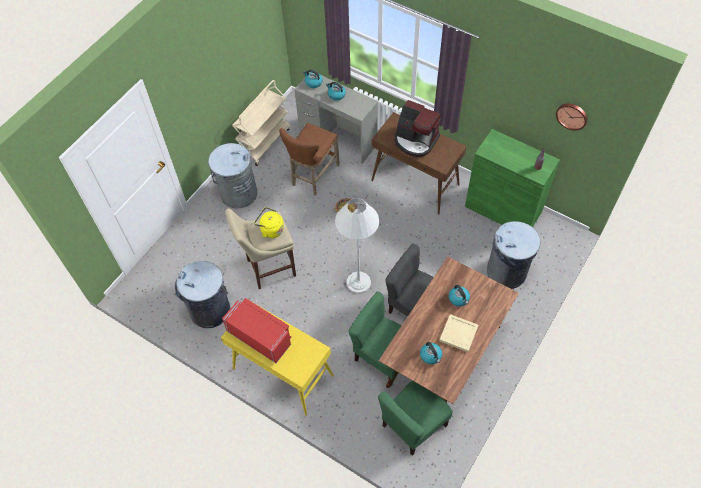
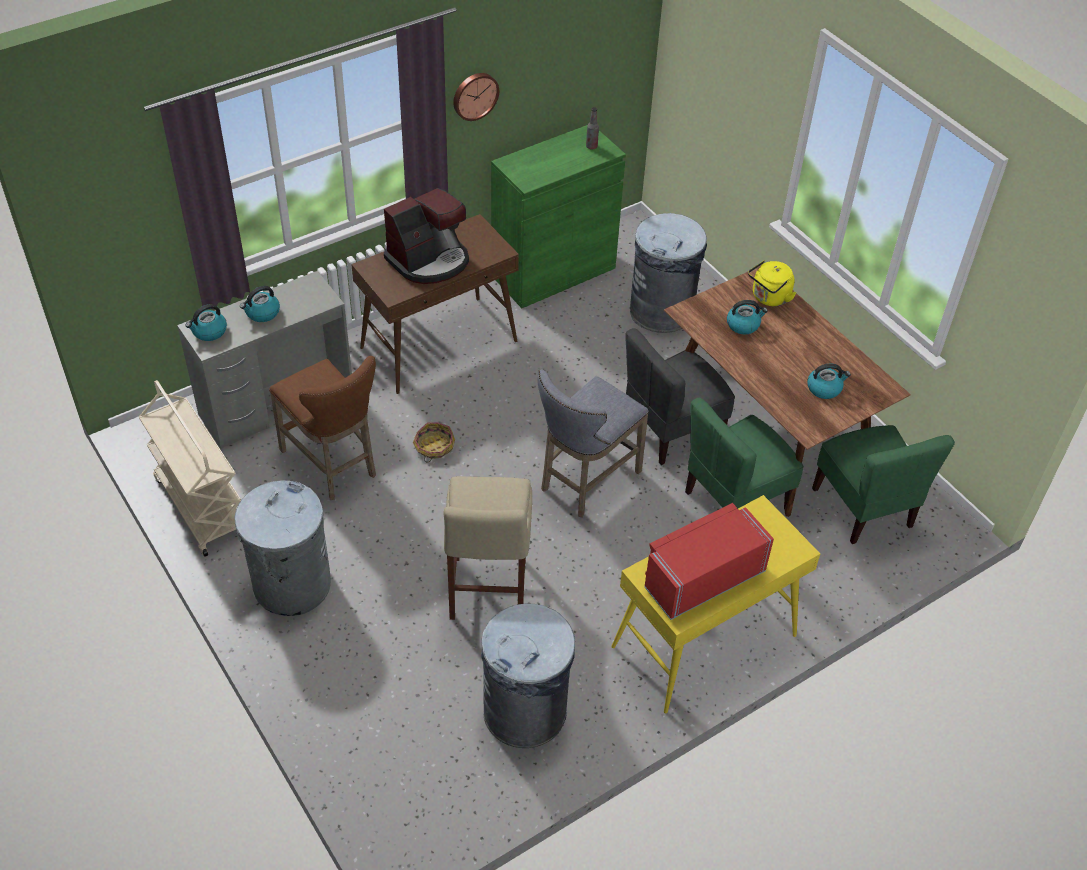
camera: 70 degrees left, 10 degrees down
(270, 229) = (488, 497): yellow kettle -> yellow kettle (769, 298)
(358, 282) = (585, 482): white floor lamp -> grey stool
(459, 333) = (801, 346): beige tray -> none
(572, 115) = (589, 39): wall clock -> wall clock (474, 95)

